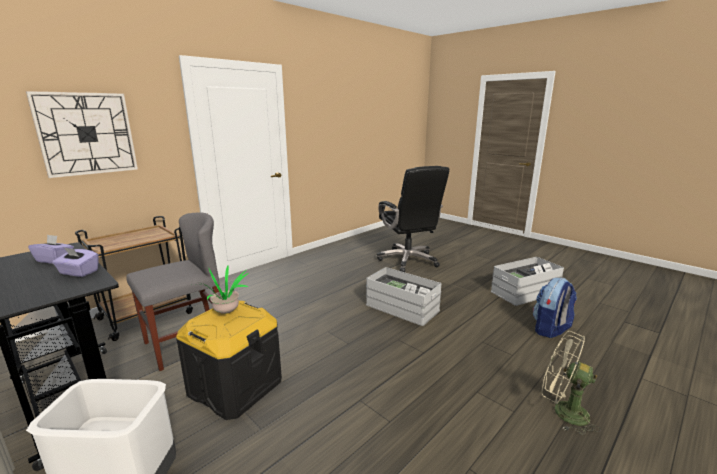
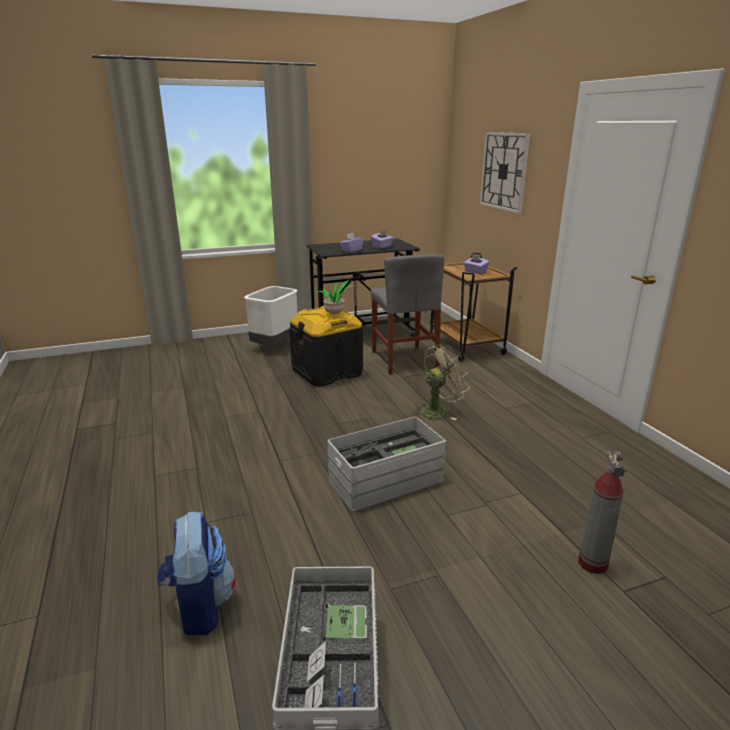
camera: 115 degrees right, 5 degrees up
(135, 237) = (475, 272): none -> purple tissue box
(408, 260) = (592, 563): black office chair -> fire extinguisher
(562, 411) = (115, 504): beige fan -> beige fan (438, 411)

